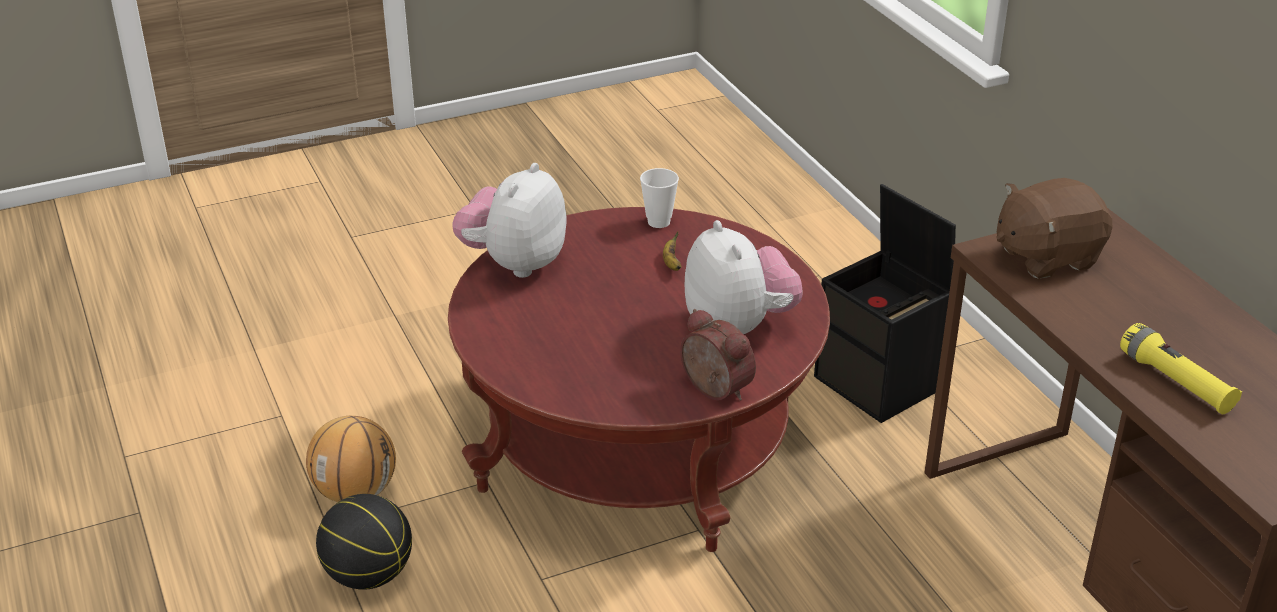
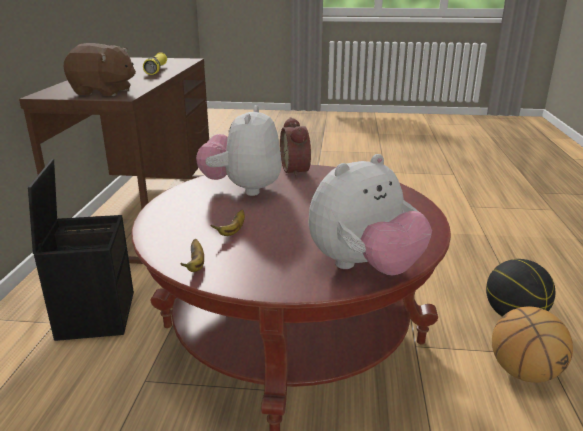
camera: 150 degrees left, 10 degrees down
(659, 222) = (196, 265): cup -> banana

